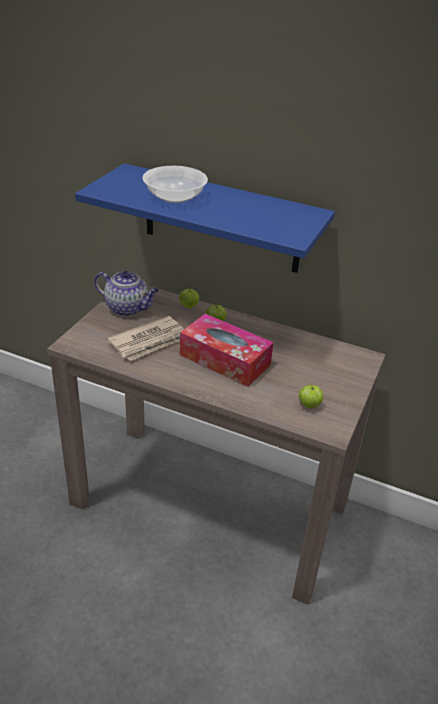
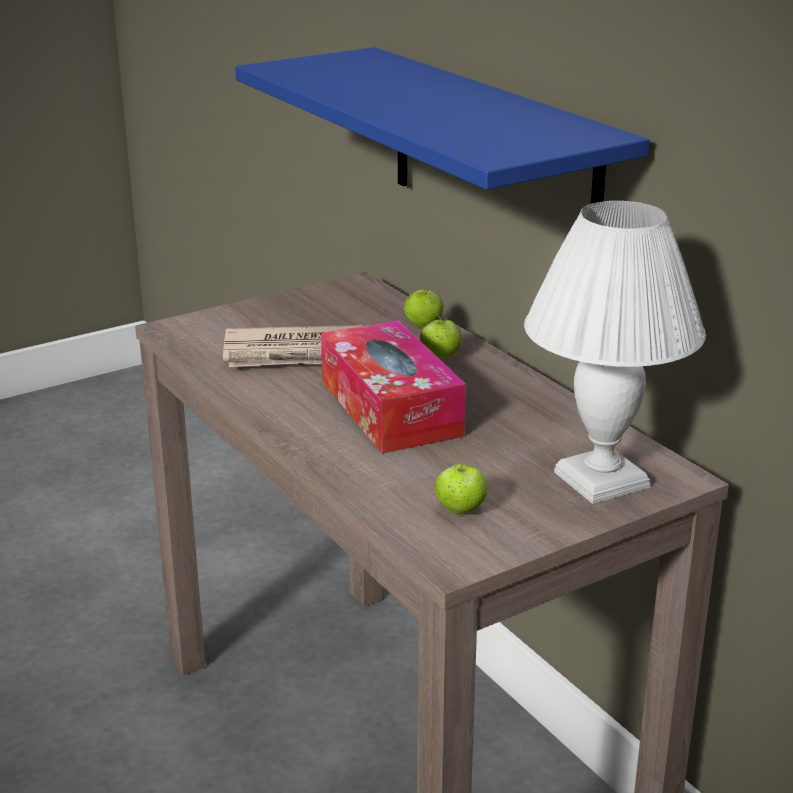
camera: 35 degrees right, 10 degrees down
(128, 308) = (318, 306): teapot -> none
(175, 197) = (380, 87): bowl -> none
(343, 369) = (600, 481): none -> white table lamp

